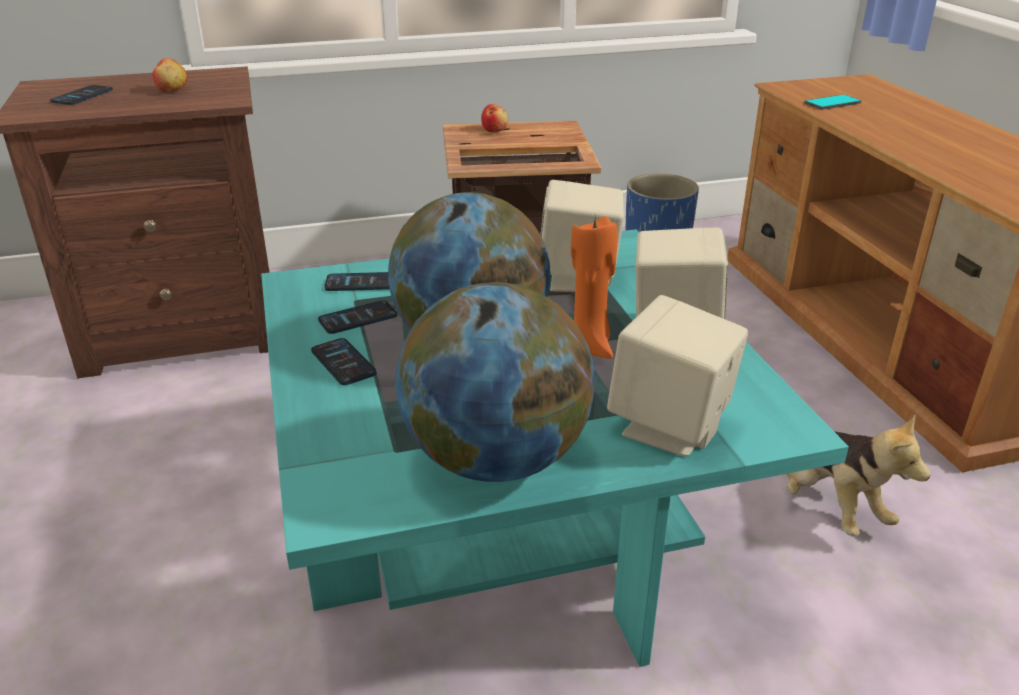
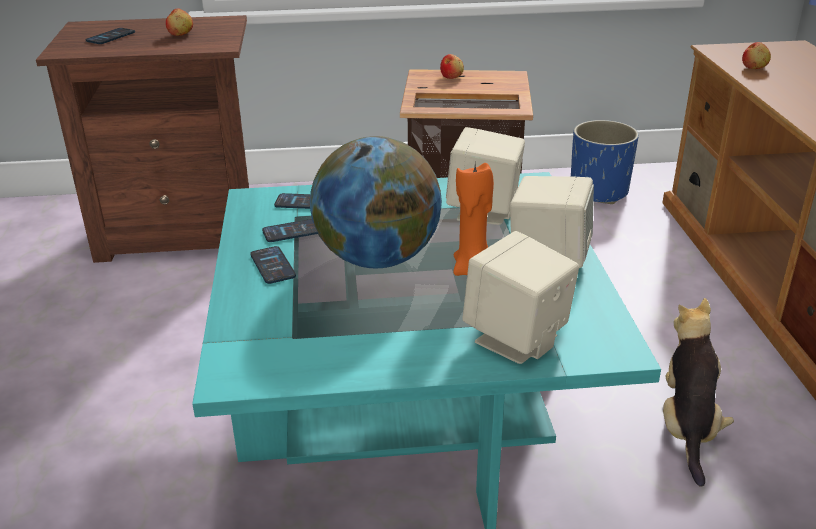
camera: 10 degrees right, 0 degrees up
(495, 459) = (368, 351): globe -> none
(826, 506) = (687, 426): plush toy -> plush toy turned 150 degrees counterclockwise
(832, 103) = (754, 67): phone -> apple

